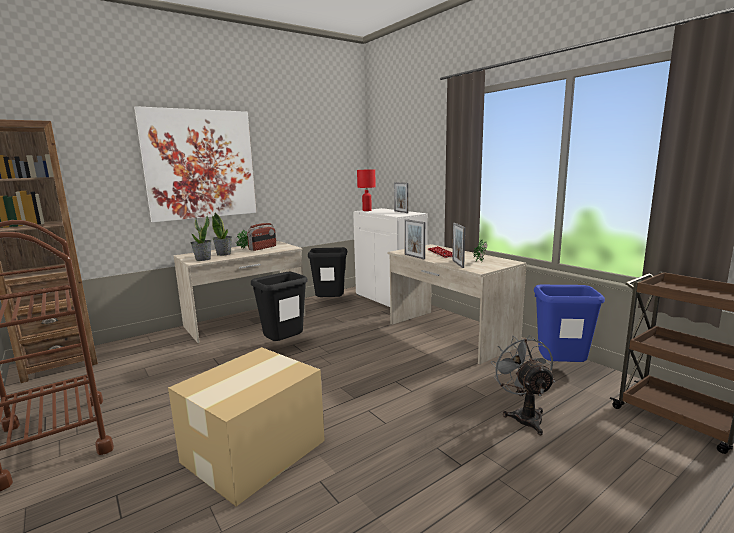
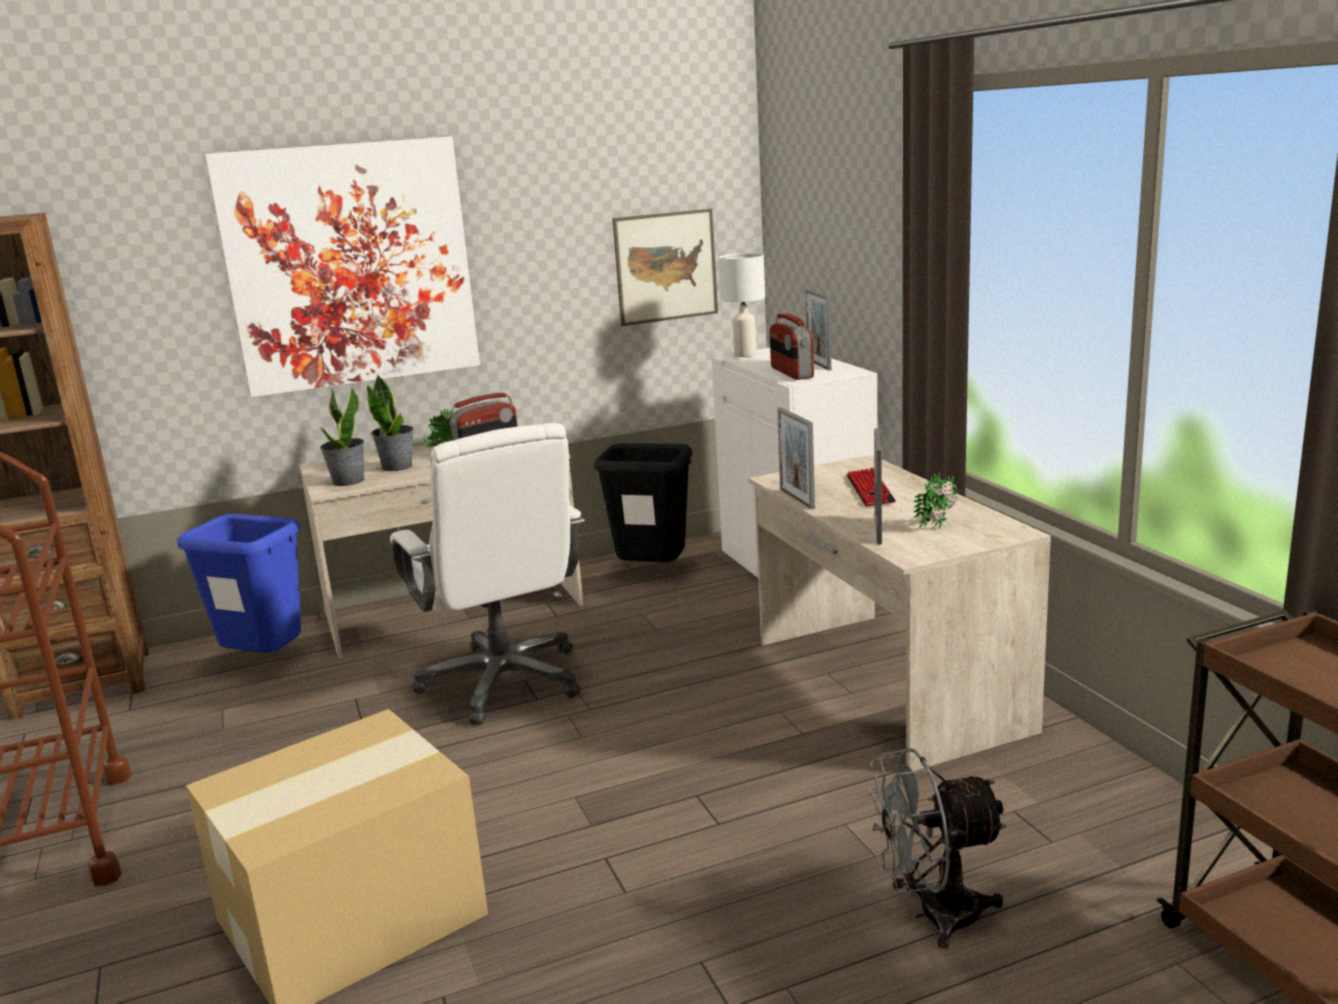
camera: 15 degrees right, 5 degrees up
(283, 346) = (504, 682): black trash can -> white office chair
(331, 175) = (666, 267): none -> picture
(367, 210) = (745, 355): red table lamp -> white table lamp
(393, 214) = (791, 373): none -> radio
(524, 415) = (933, 915): grey fan -> grey fan turned 105 degrees counterclockwise
(561, 369) = (1102, 807): blue trash can -> blue trash can (266, 664)

